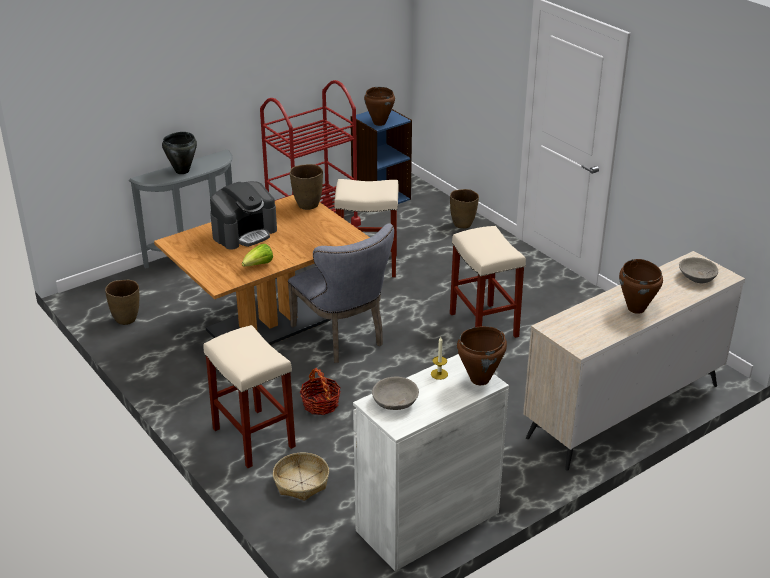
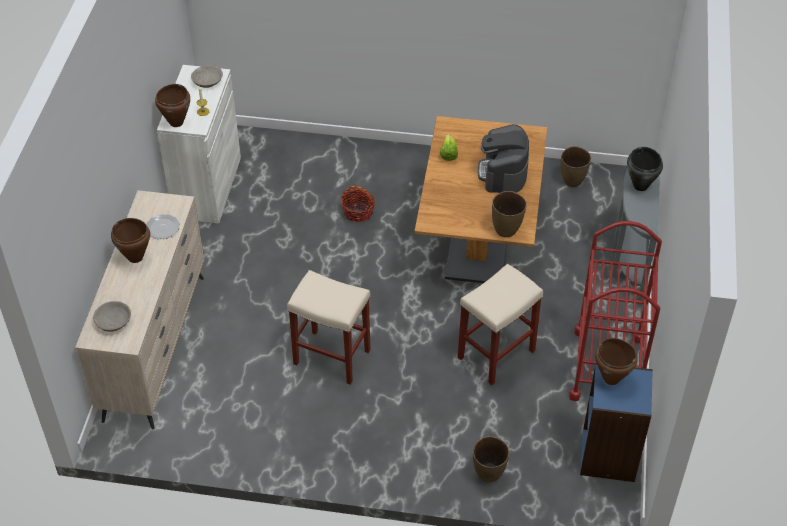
camera: 135 degrees right, 15 degrees up
(252, 437) = (367, 166): beige stool -> none
(301, 482) = (303, 161): basket -> none
(343, 338) = (414, 270): grey chair -> none
(587, 316) = (163, 228): none -> plate

